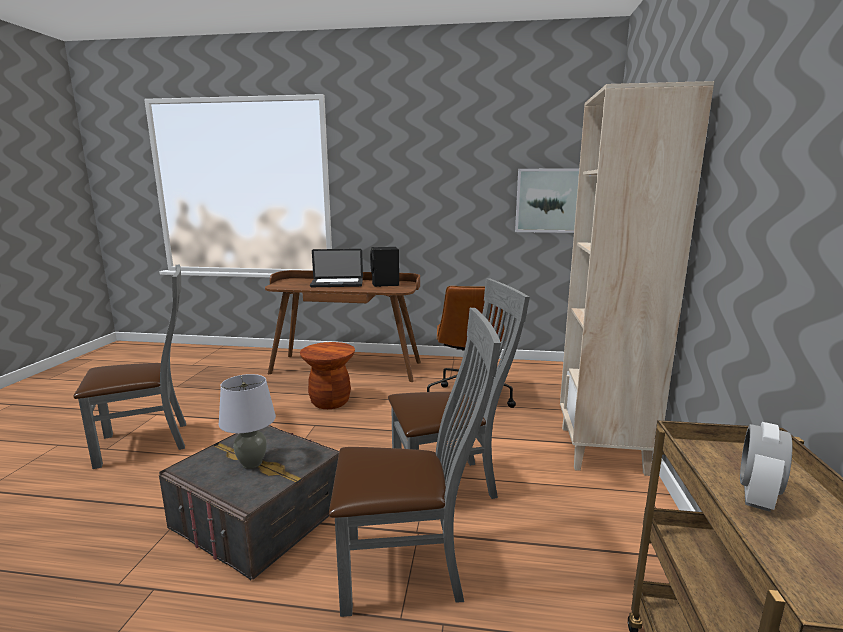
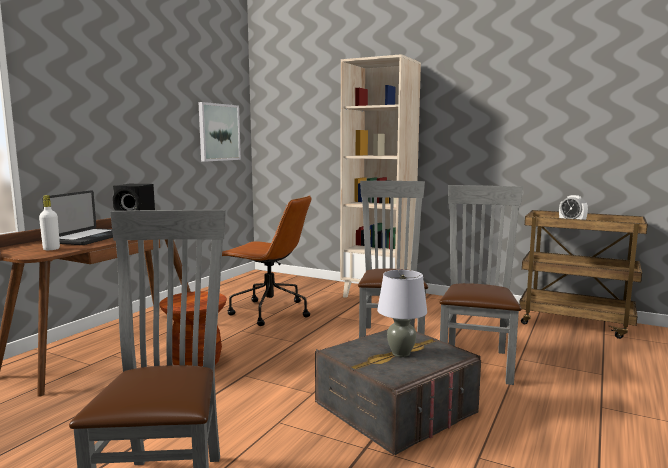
camera: 70 degrees left, 5 degrees down
(296, 285) = (51, 249): none -> white bottle

